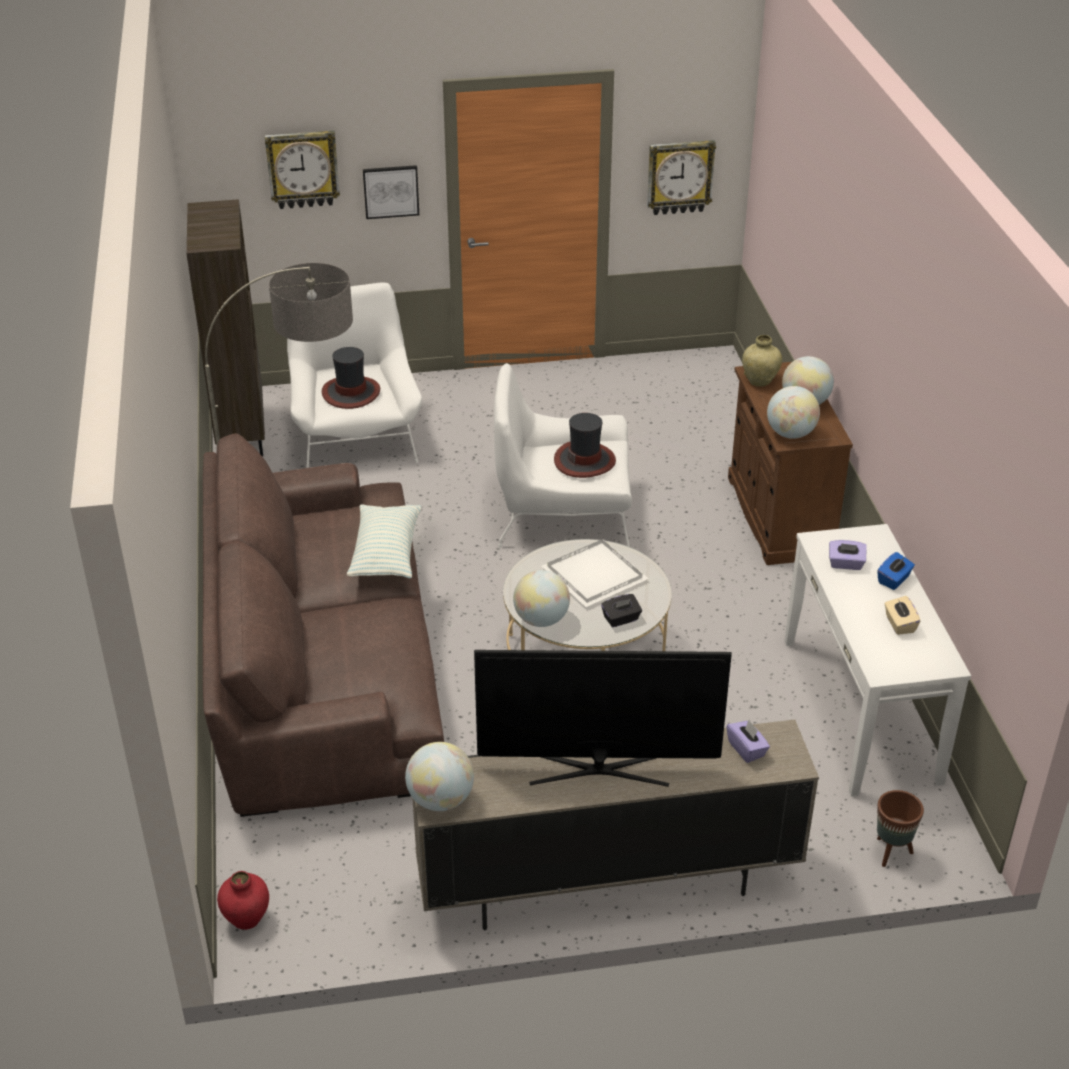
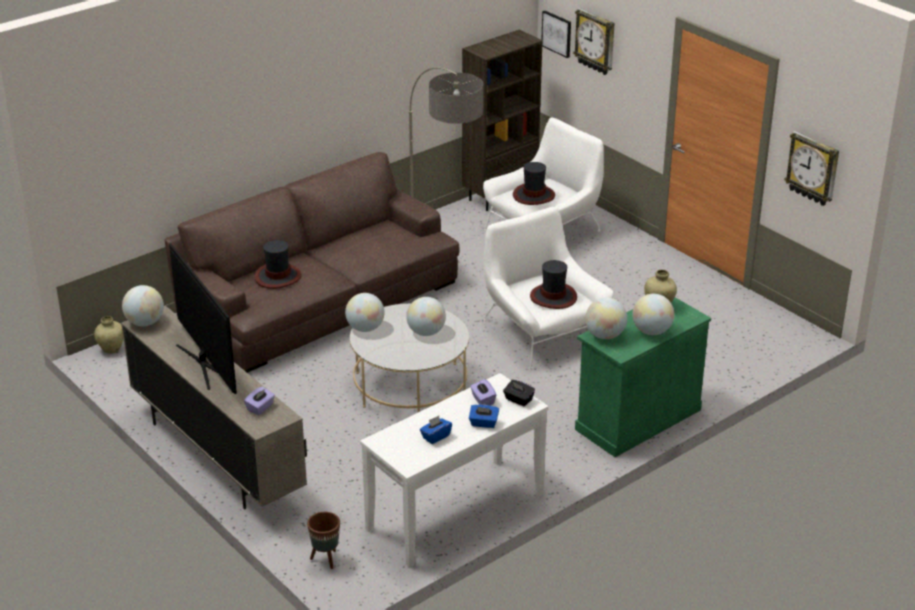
camera: 60 degrees right, 5 degrees down
(246, 919) = (111, 349): red vase -> beige vase
(351, 652) = (277, 277): none -> hat
(386, 553) = (376, 257): pillow -> none
(391, 191) = (639, 83): picture -> picture (557, 33)
(592, 575) = (426, 332): white tray -> globe
(621, 619) = (392, 355): black tissue box -> black tissue box (518, 400)
(779, 516) = (638, 419): brown cabinet -> green cabinet
(899, 624) = (435, 436): beige tissue box -> blue tissue box

